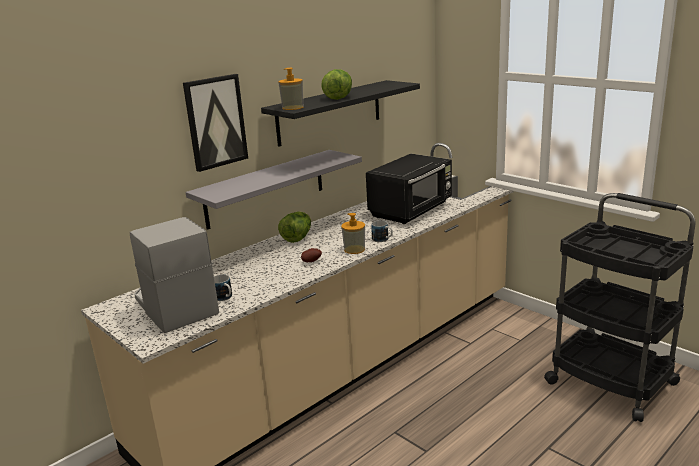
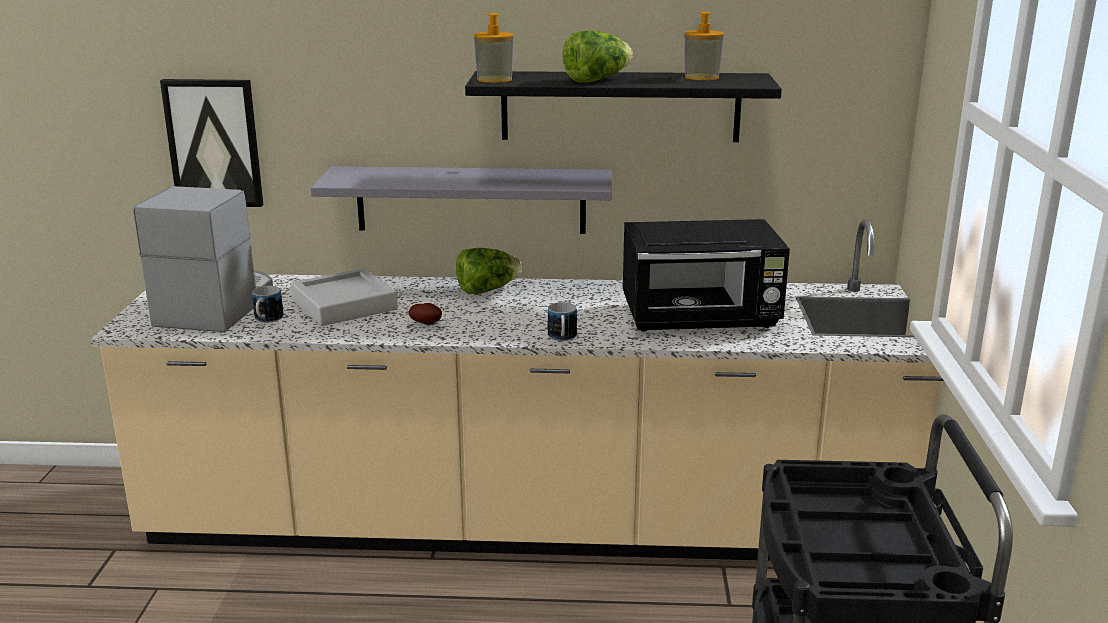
camera: 45 degrees right, 0 degrees up
(215, 122) = (391, 77): picture -> picture (214, 143)
(246, 273) = (344, 305): none -> grey tray
(354, 249) = (502, 333): soap dispenser -> soap dispenser (701, 77)

